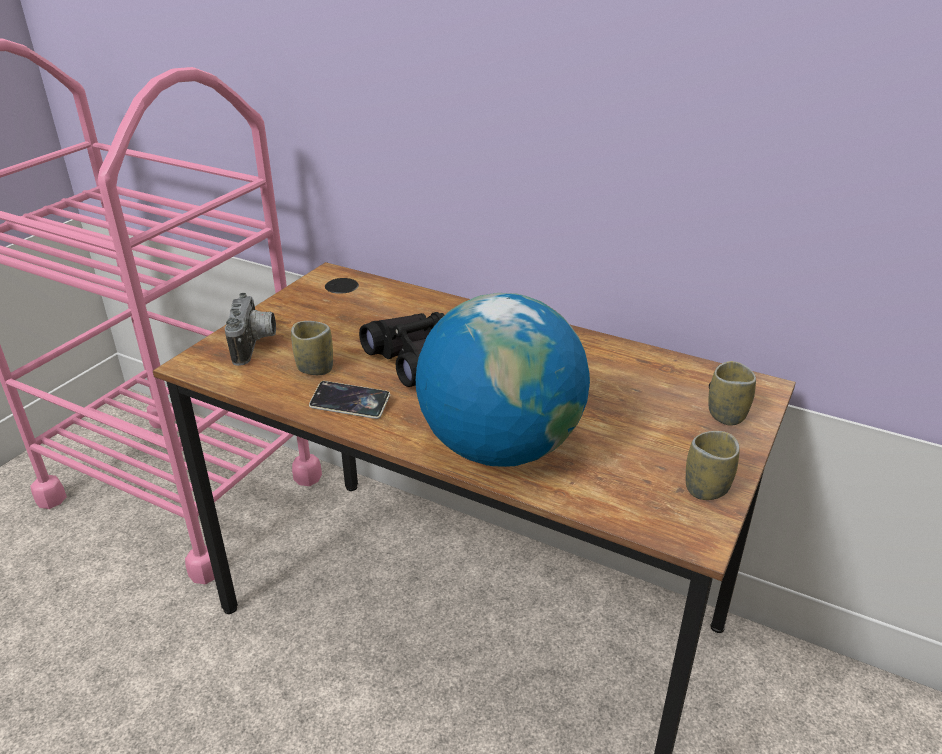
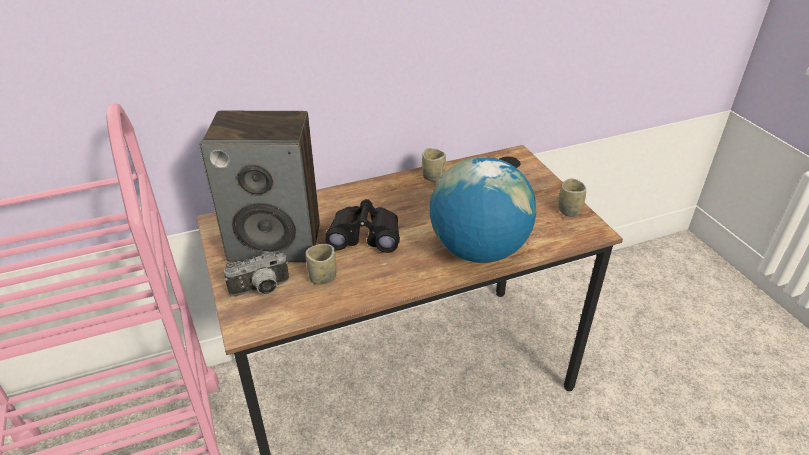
camera: 50 degrees left, 5 degrees up
(255, 345) = (261, 290): camera -> camera turned 120 degrees clockwise
(337, 316) = (276, 242): none -> speaker
(350, 404) = (378, 281): phone -> none
(726, 415) = (527, 175): cup -> cup (433, 177)

